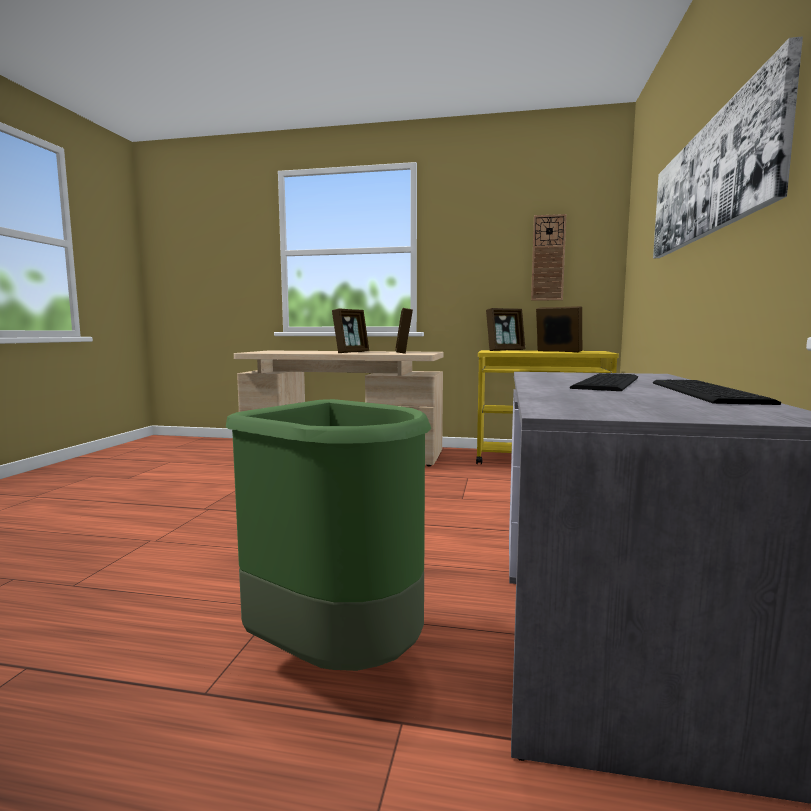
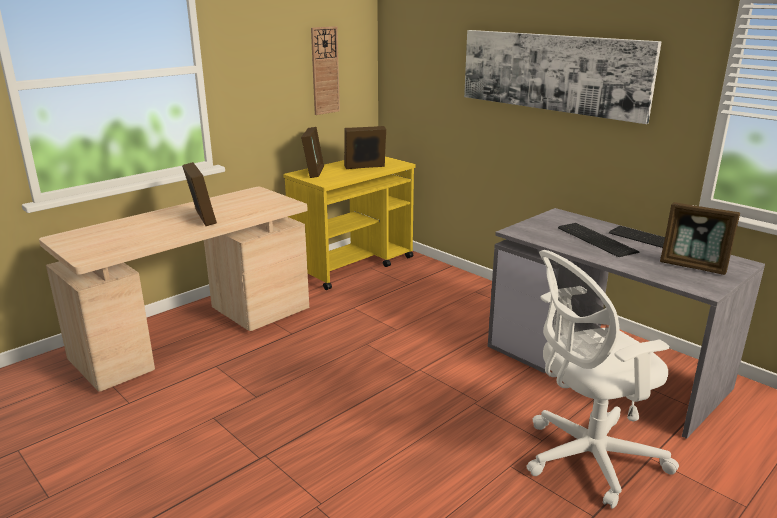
camera: 55 degrees left, 15 degrees up
(339, 658) = (586, 459): green trash can -> white office chair
(403, 352) = (253, 203): picture frame -> picture frame (693, 266)

